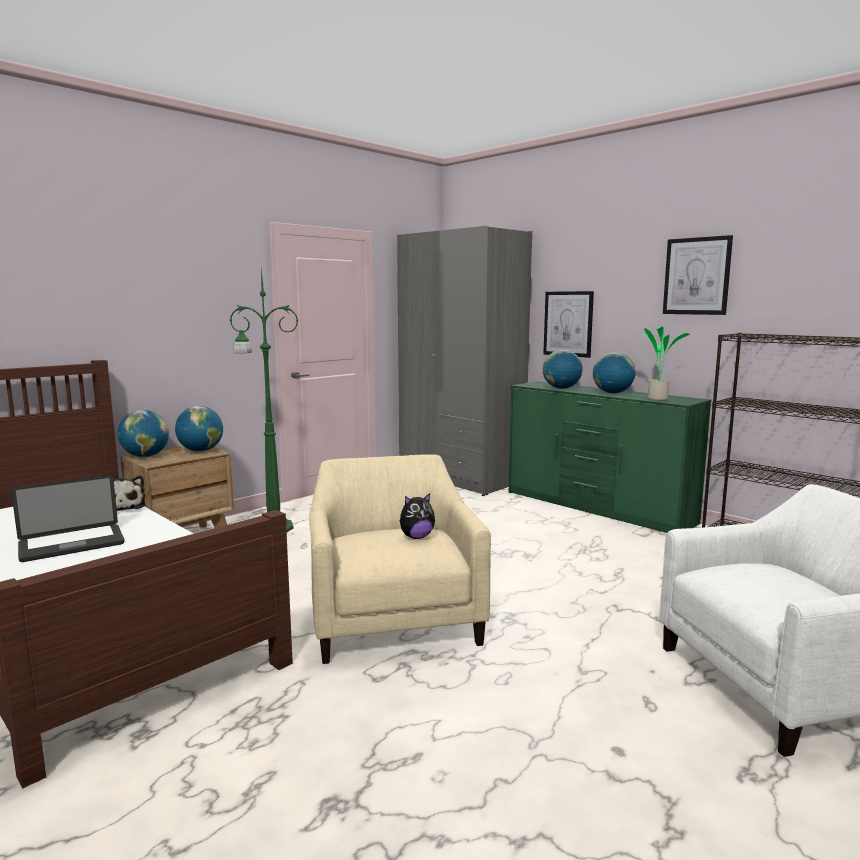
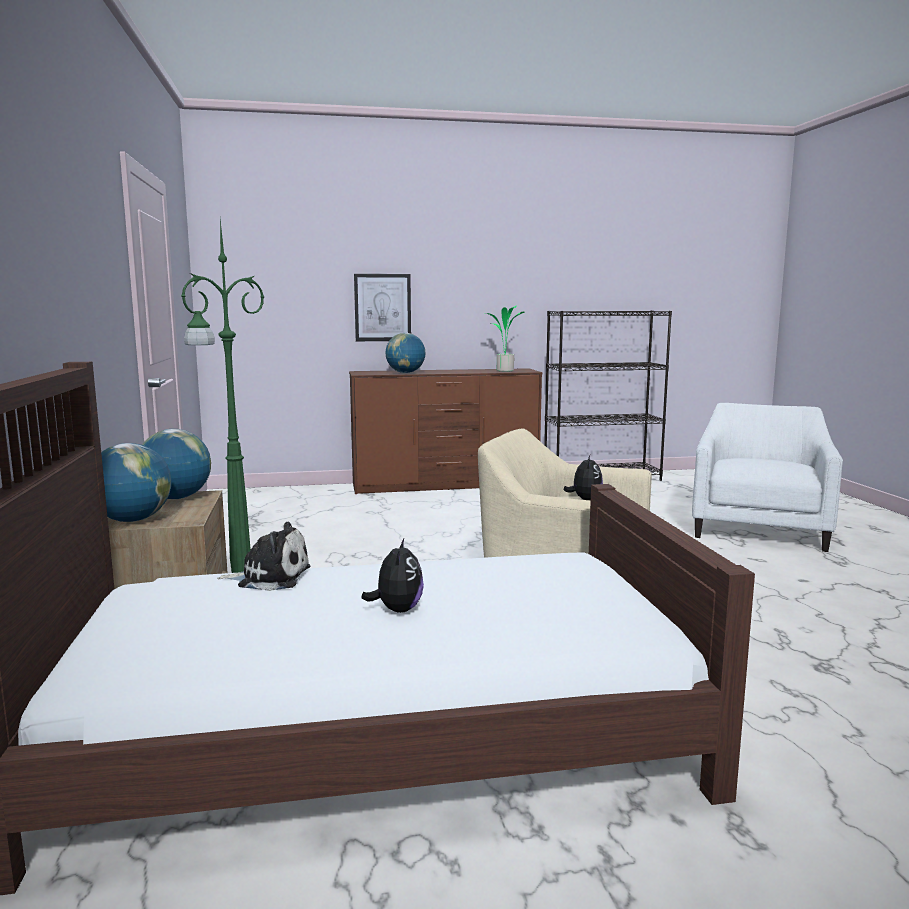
camera: 55 degrees left, 0 degrees up
(72, 544) = (397, 610): laptop -> plush toy
(460, 478) = (275, 496): grey wardrobe -> none
(597, 508) = (446, 485): green dresser -> brown dresser
(612, 393) = (457, 371): globe -> none
(696, 276) = (509, 263): picture -> none

